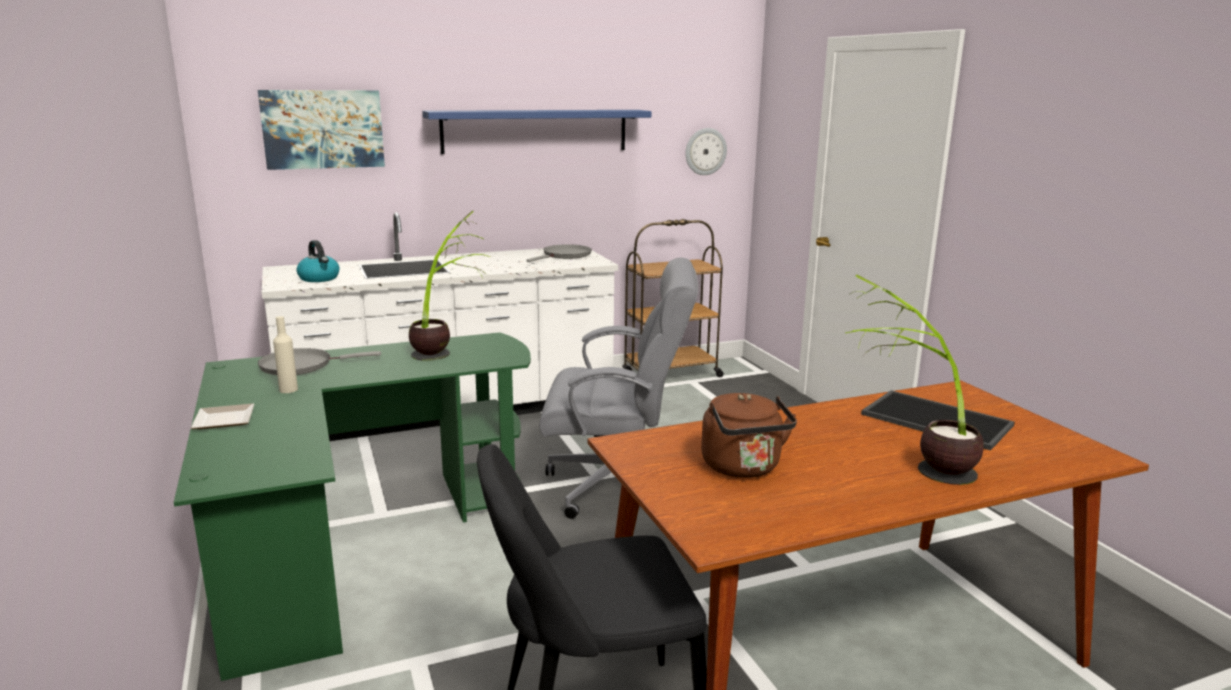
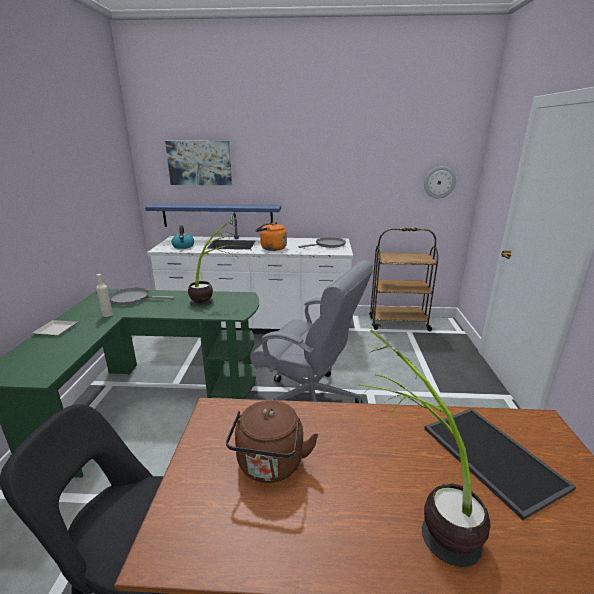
camera: 25 degrees right, 5 degrees up
(481, 267) = (271, 248): none -> orange kettle
(535, 131) = (321, 166): blue shelf -> blue shelf (217, 216)

